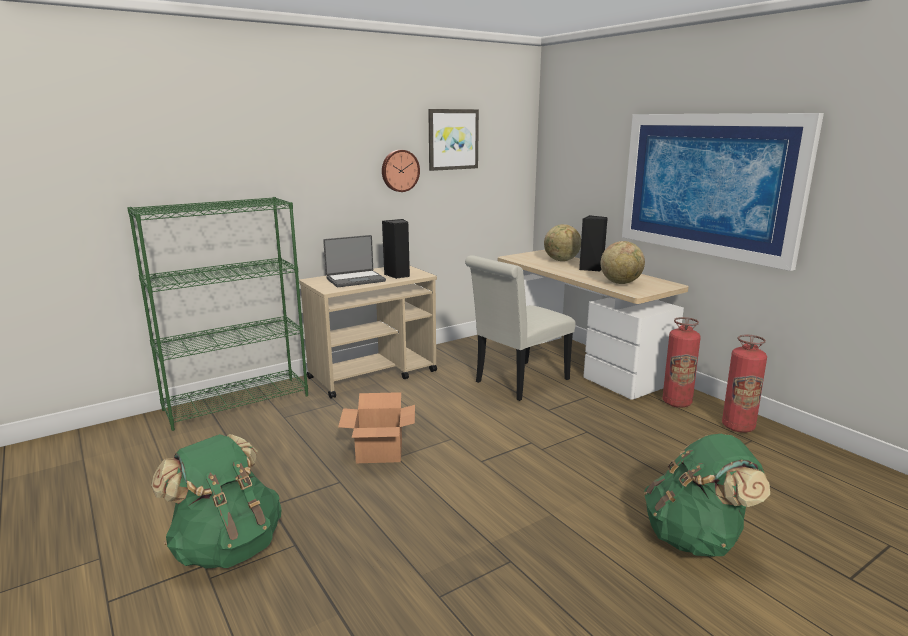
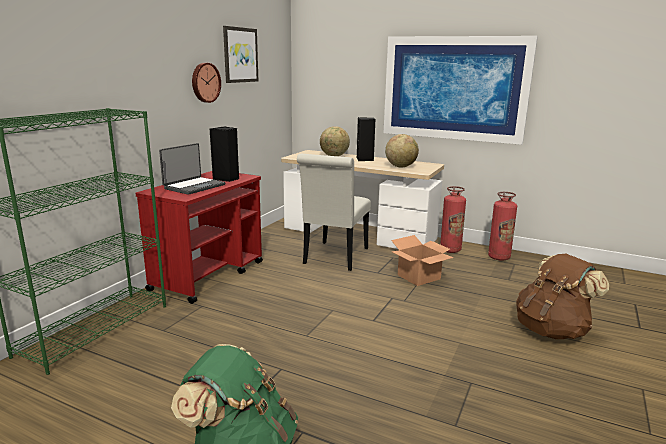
camera: 30 degrees left, 0 degrees up
(373, 374) = (209, 275): beige cart -> red cart
(380, 451) = (287, 335): cardboard box -> cardboard box (419, 277)
(695, 538) = (552, 330): green backpack -> brown backpack

